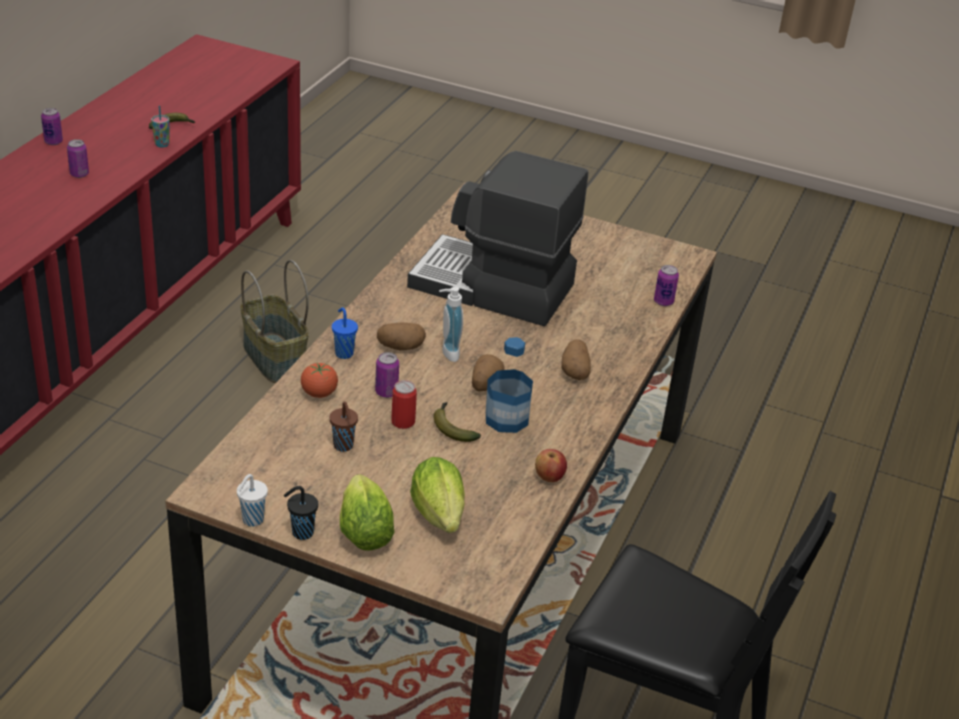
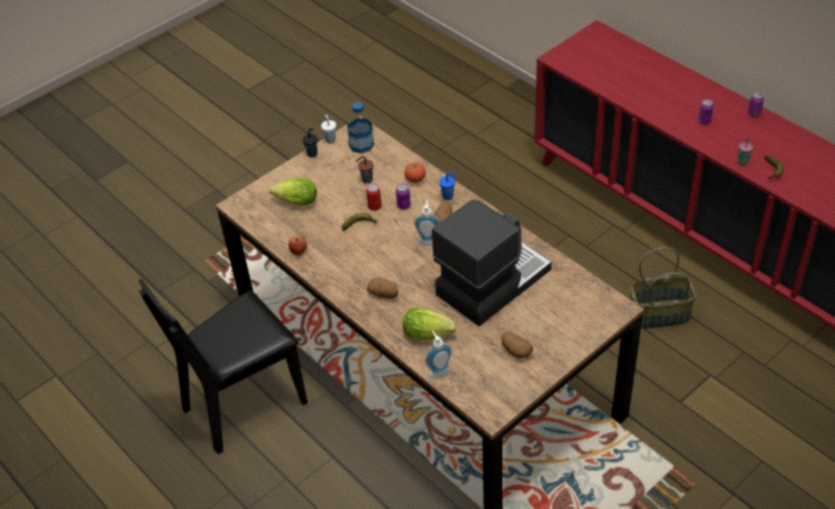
camera: 120 degrees right, 10 degrees up
(363, 528) = (303, 174): lettuce -> lettuce (430, 335)
(485, 384) = (391, 249): potato -> potato (515, 351)
(506, 418) = (355, 249): bottle -> bottle (361, 145)
(663, 302) = (438, 371): can -> soap dispenser

